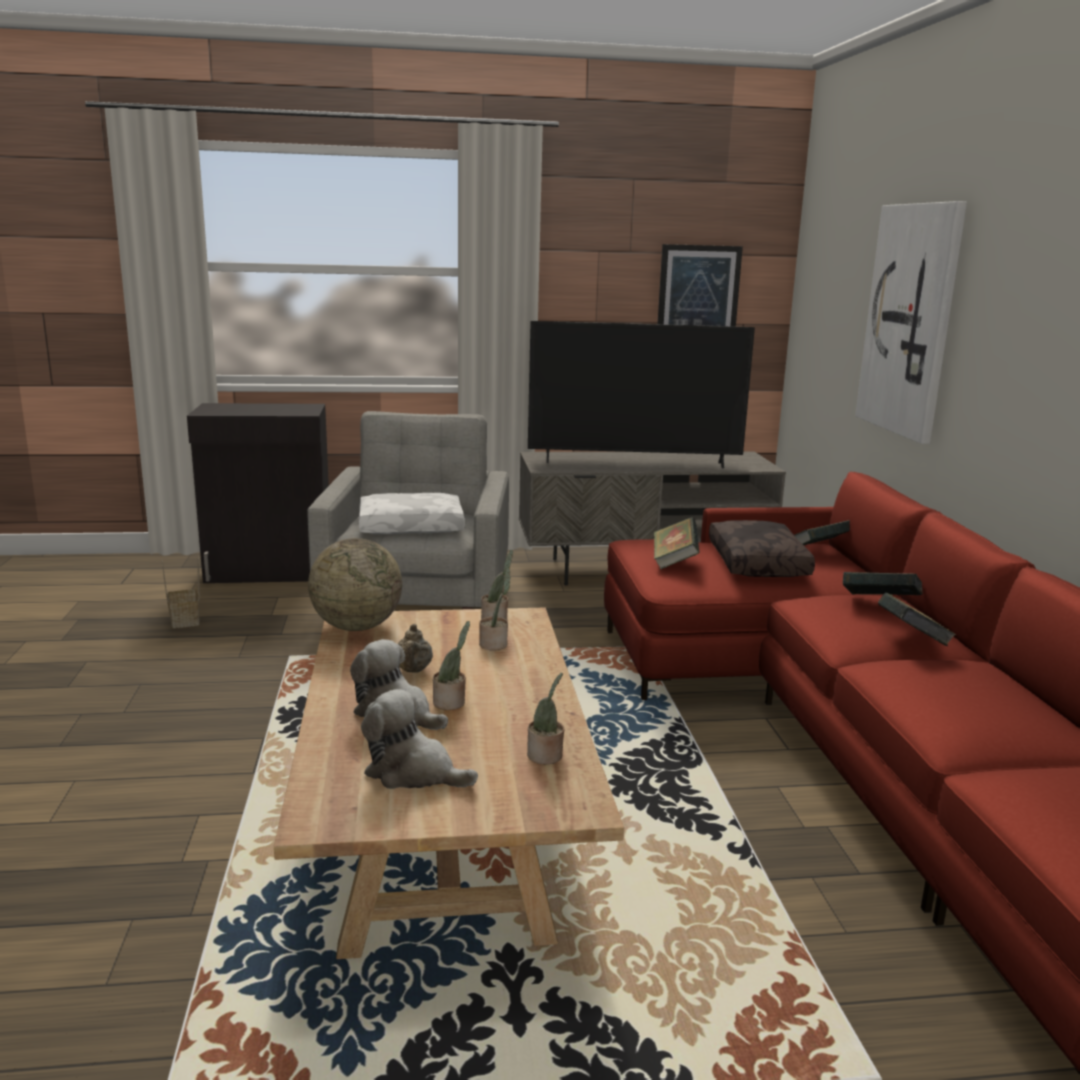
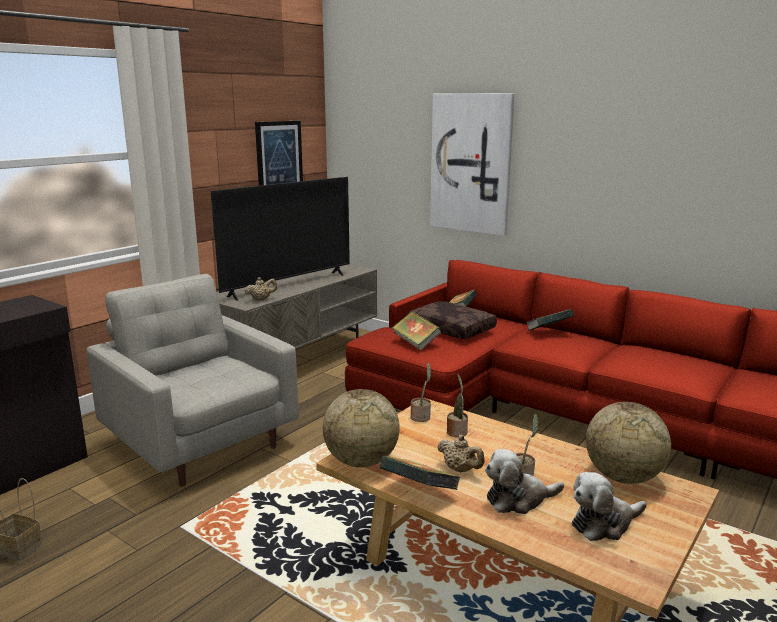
camera: 45 degrees left, 0 degrees up
(412, 526) = (210, 378): white pillow -> none
(546, 756) = (623, 477): potted plant -> globe
(571, 467) = (261, 299): none -> beige teapot
(911, 642) = (597, 345): book -> book (419, 492)

